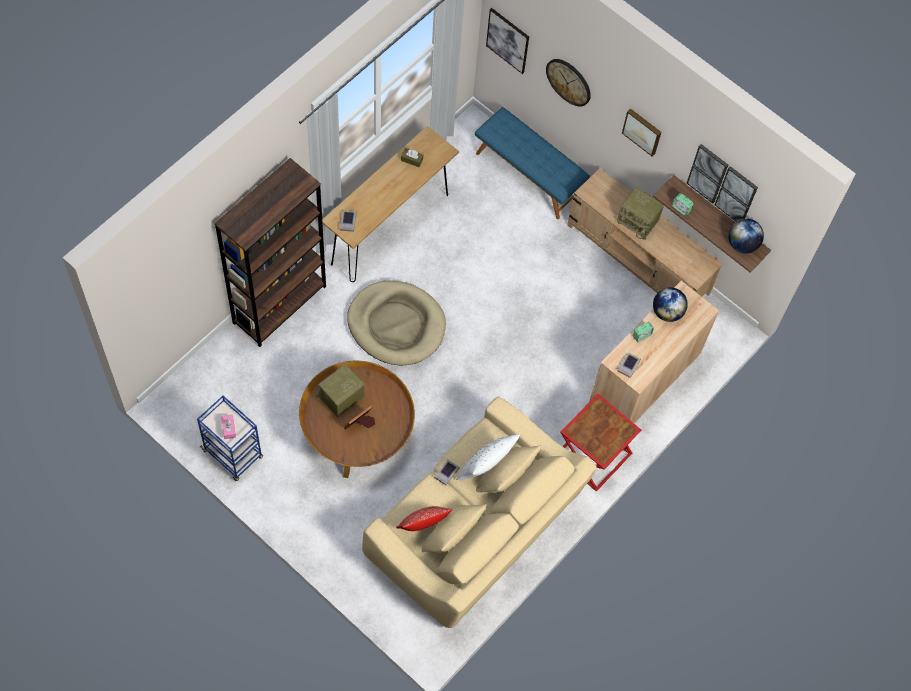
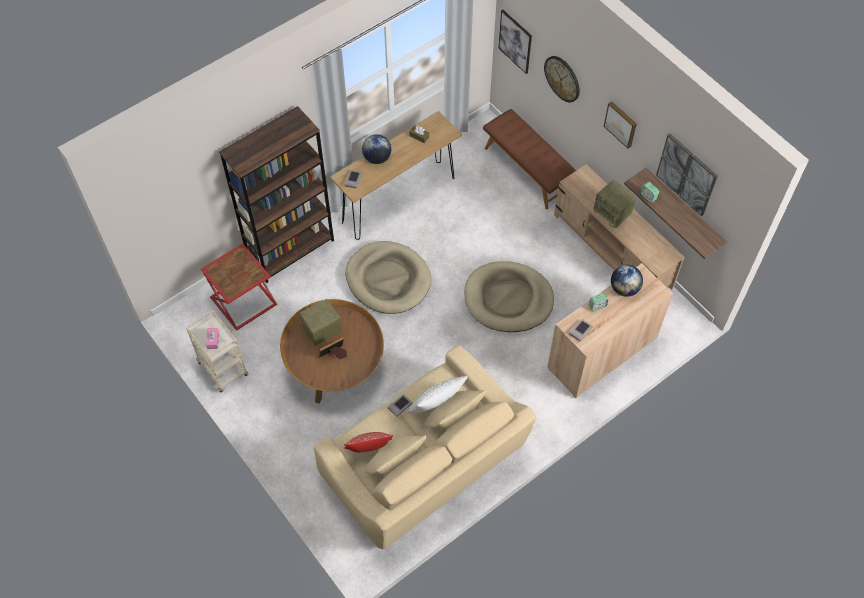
camera: 15 degrees right, 5 degrees down
(233, 454) = (223, 369): blue cart -> beige cart
(529, 174) = (527, 170): blue bench -> brown bench
(533, 330) = (508, 299): none -> beige dog bed
(593, 456) = (543, 414): red side table -> red side table (243, 302)
(742, 244) = (700, 233): globe -> globe (377, 158)

